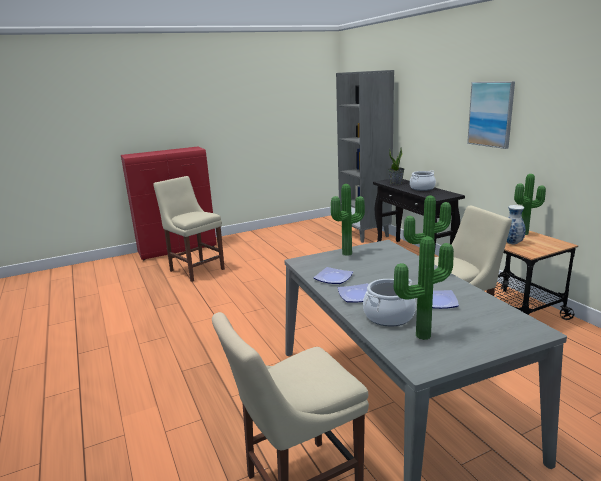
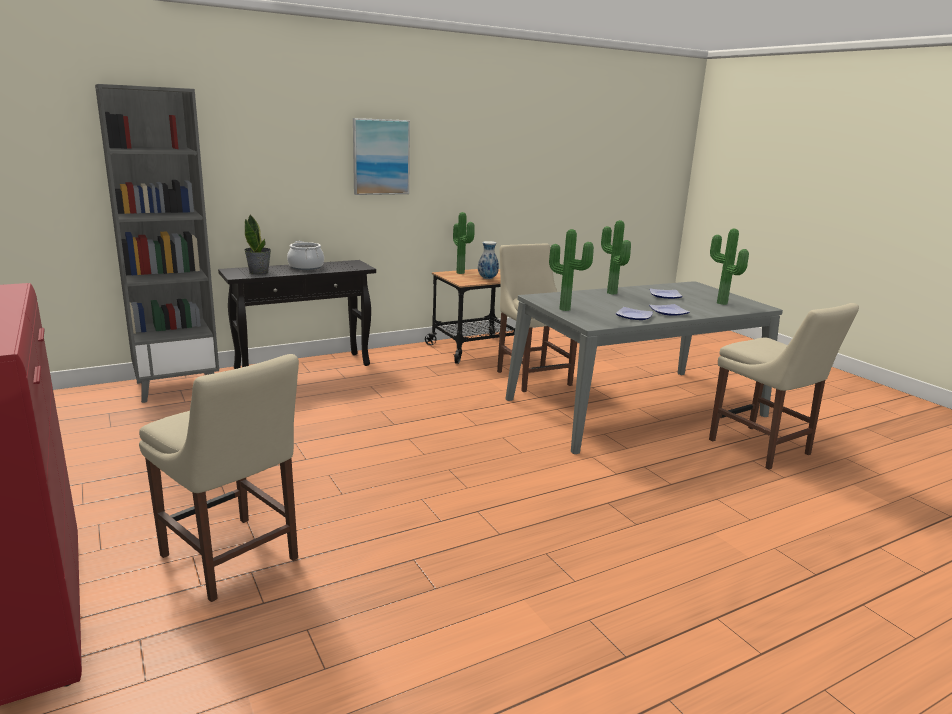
camera: 95 degrees left, 0 degrees up
(195, 269) = (232, 560): beige chair -> beige chair turned 90 degrees counterclockwise
(388, 316) = (699, 307): cooking pot -> none

